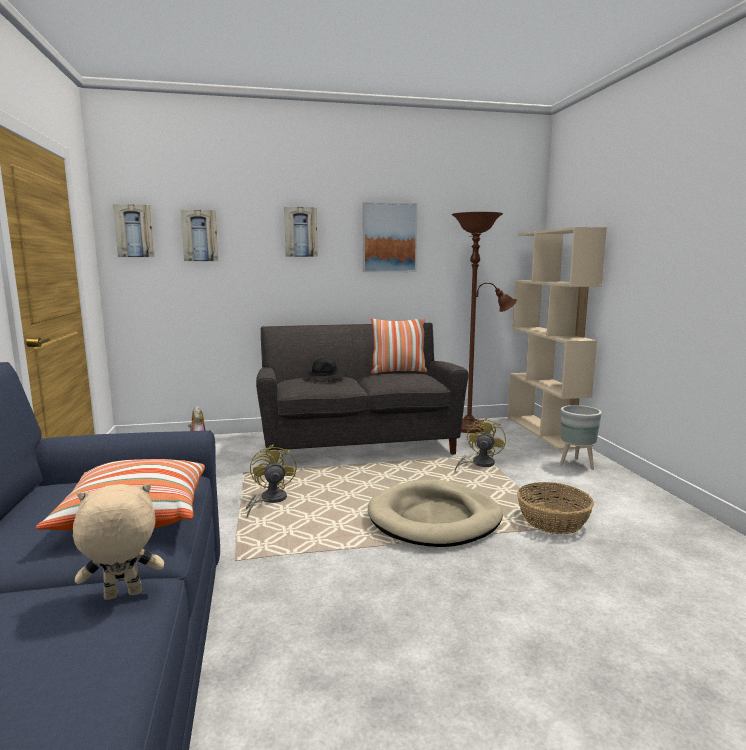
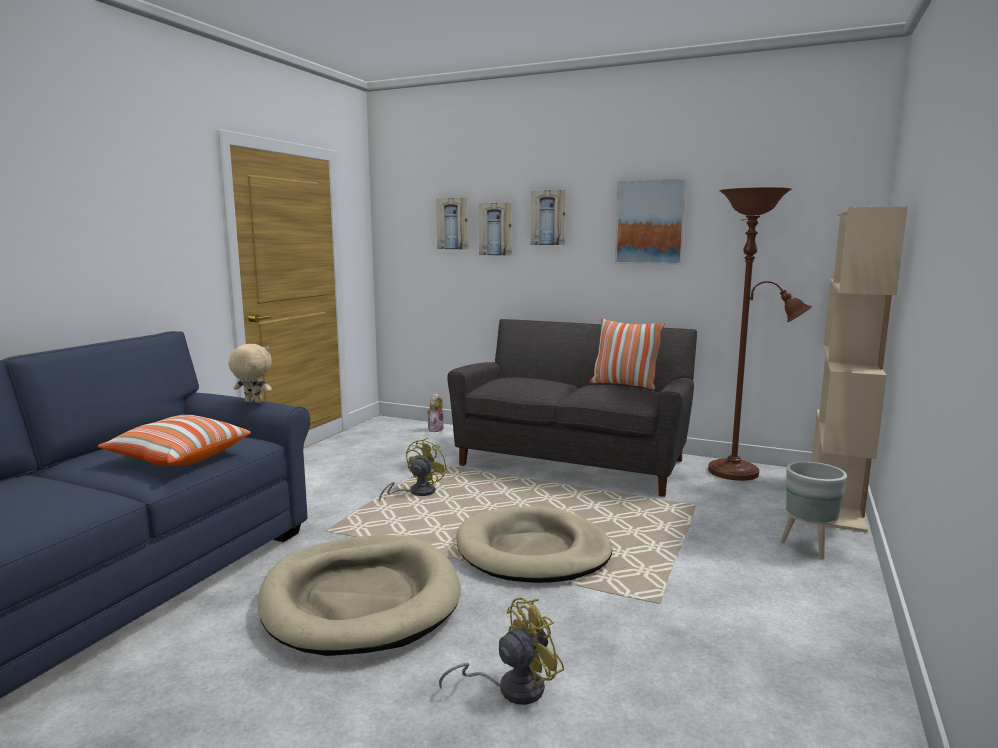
camera: 35 degrees right, 0 degrees up
(122, 596) = (88, 499): beige plush toy -> beige plush toy (253, 402)
(134, 231) = (400, 220): picture -> picture (496, 229)
(325, 377) = (530, 380): black hat -> none
(368, 607) = (361, 599): none -> beige dog bed
(479, 464) = (674, 513): yellow fan -> yellow fan (511, 688)
(553, 521) = (658, 595): basket -> none

